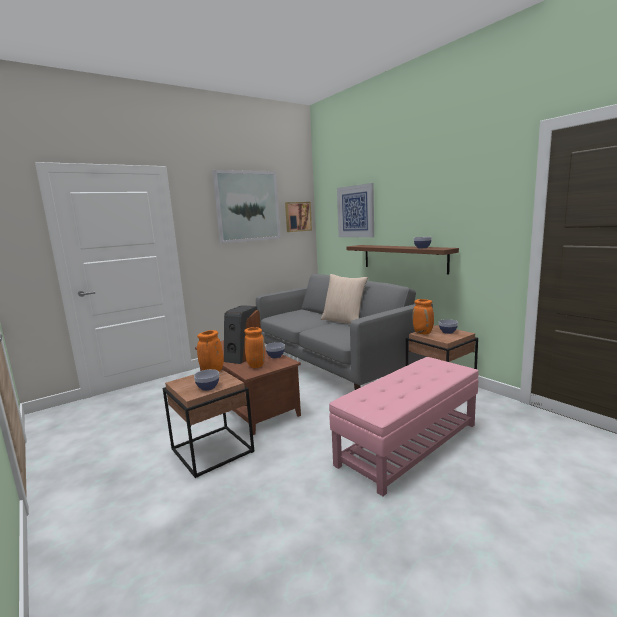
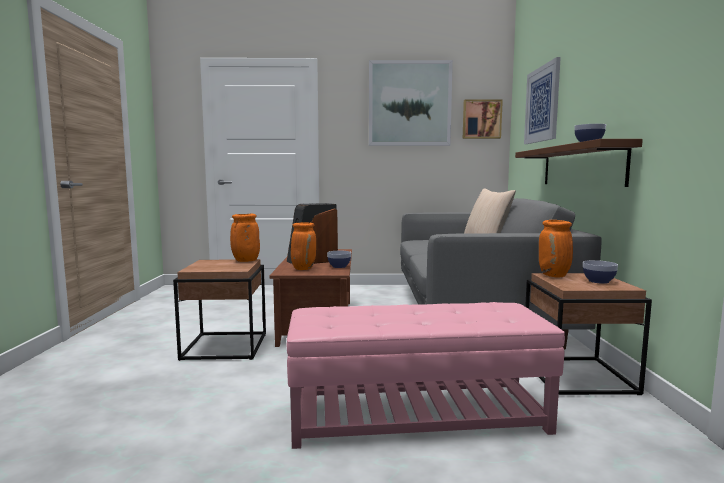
camera: 35 degrees right, 5 degrees down
(208, 387) = (214, 268): bowl -> none

